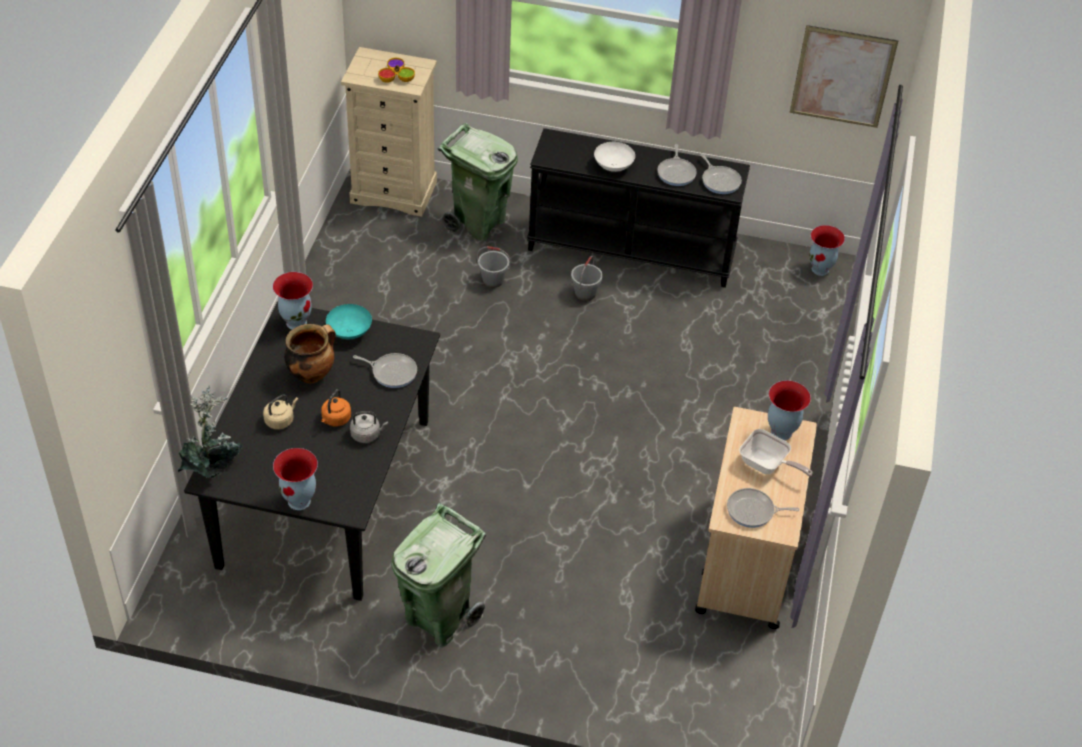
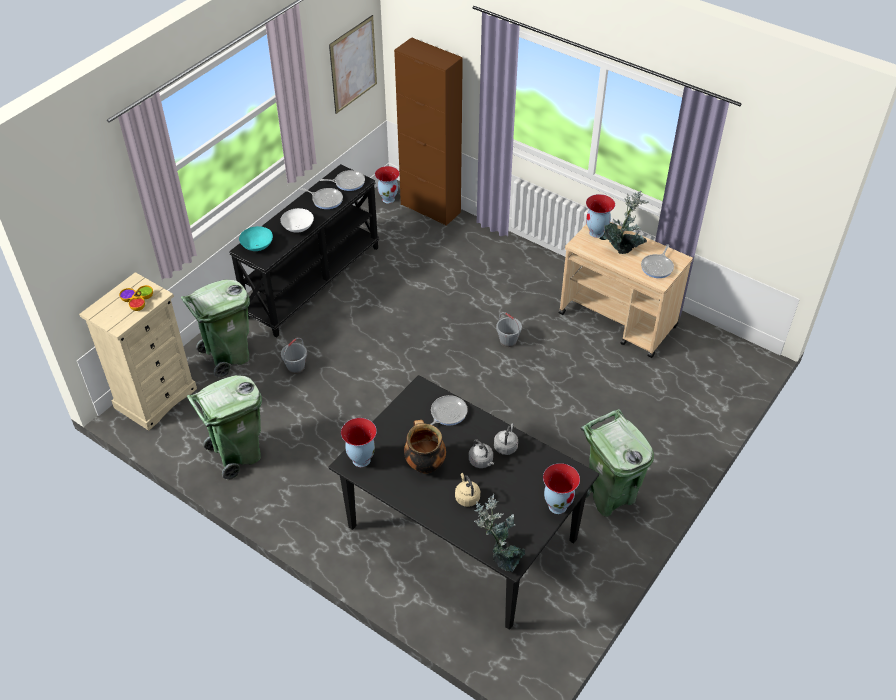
camera: 65 degrees left, 0 degrees up
(335, 419) = (481, 461): orange kettle -> grey kettle
(350, 277) = (237, 454): none -> green trash can
(350, 332) = (390, 428): turquoise bowl -> turquoise bowl (258, 246)
(585, 294) = (341, 320): grey bucket -> grey bucket (508, 341)
(767, 466) = (622, 248): frying pan -> potted plant
(831, 313) = (430, 208): none -> brown cabinet

